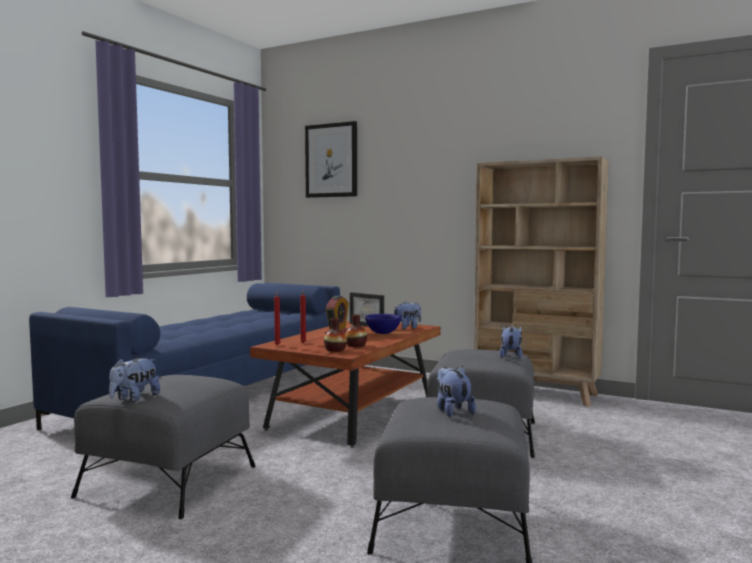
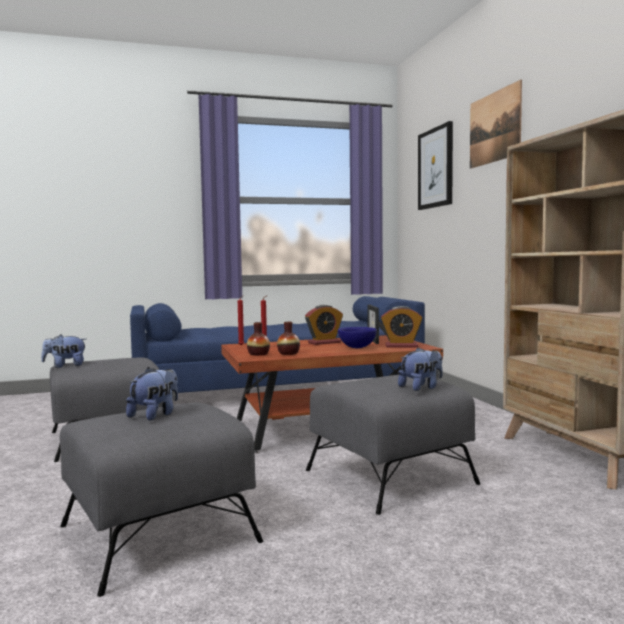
camera: 45 degrees right, 0 degrees up
(407, 328) = (401, 346): plush toy -> alarm clock
(415, 137) = (494, 127): none -> picture

